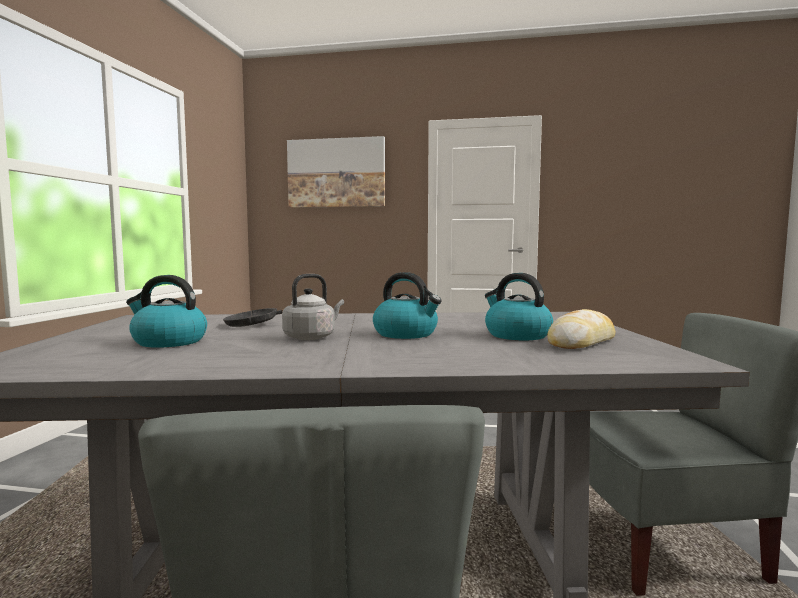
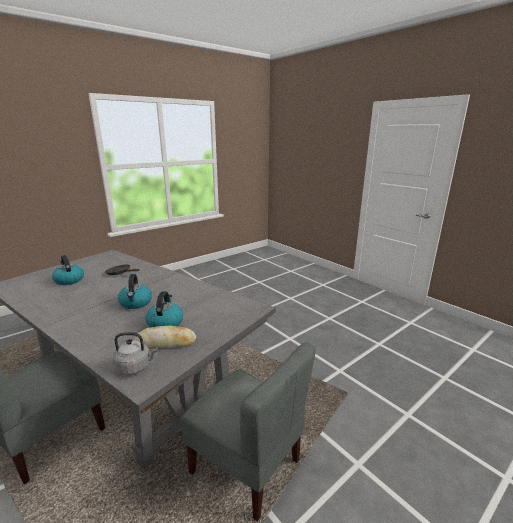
camera: 40 degrees right, 15 degrees up
(312, 337) = (105, 293): grey kettle -> grey kettle (136, 367)
(336, 173) = (312, 141): picture -> none

